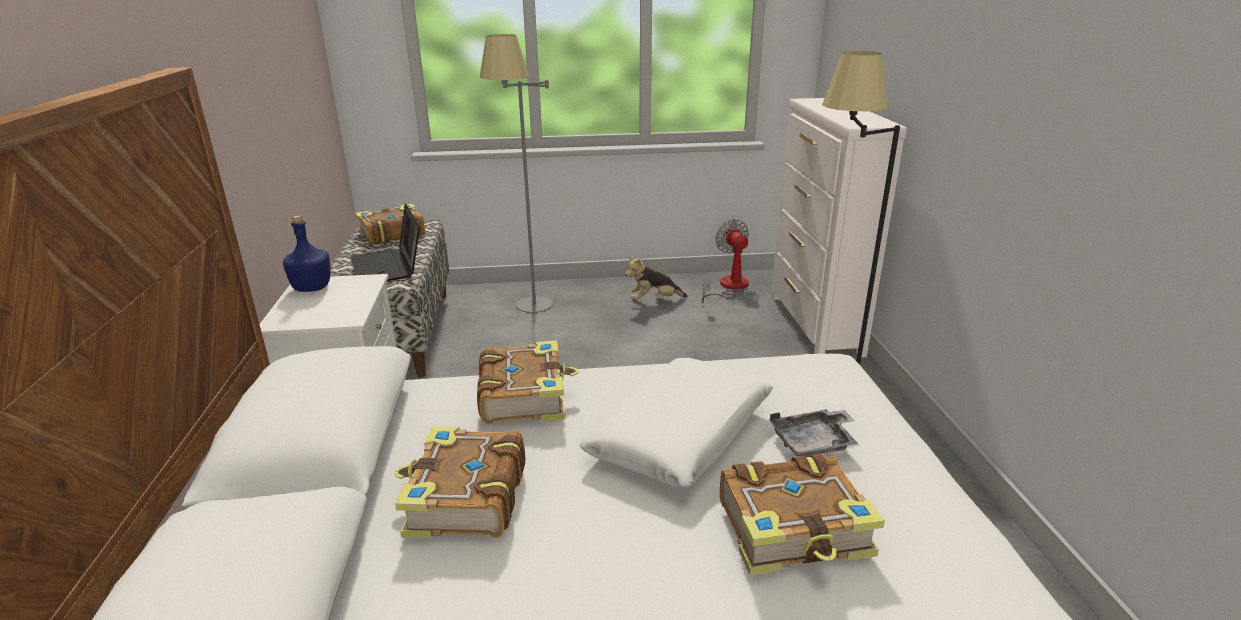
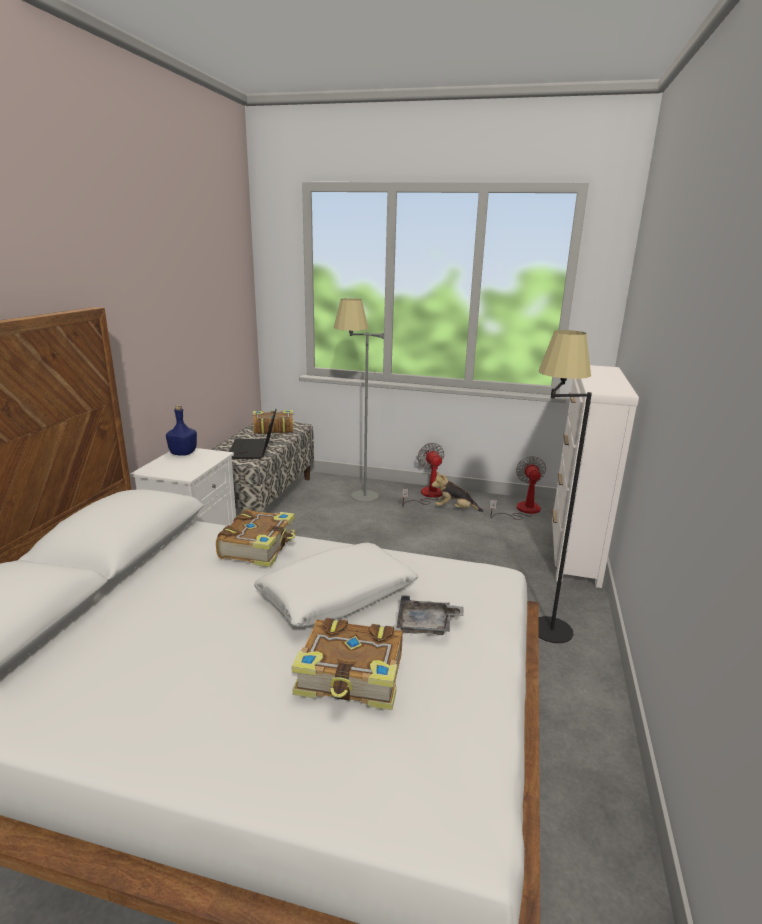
camera: 20 degrees right, 5 degrees down
(464, 499) = (170, 599): book -> none
(610, 289) = (427, 495): none -> fan

